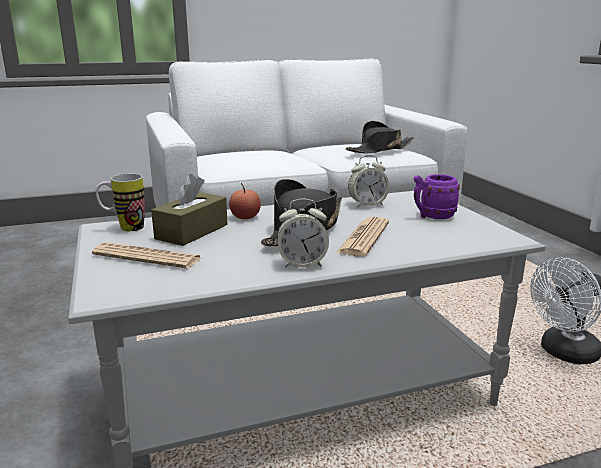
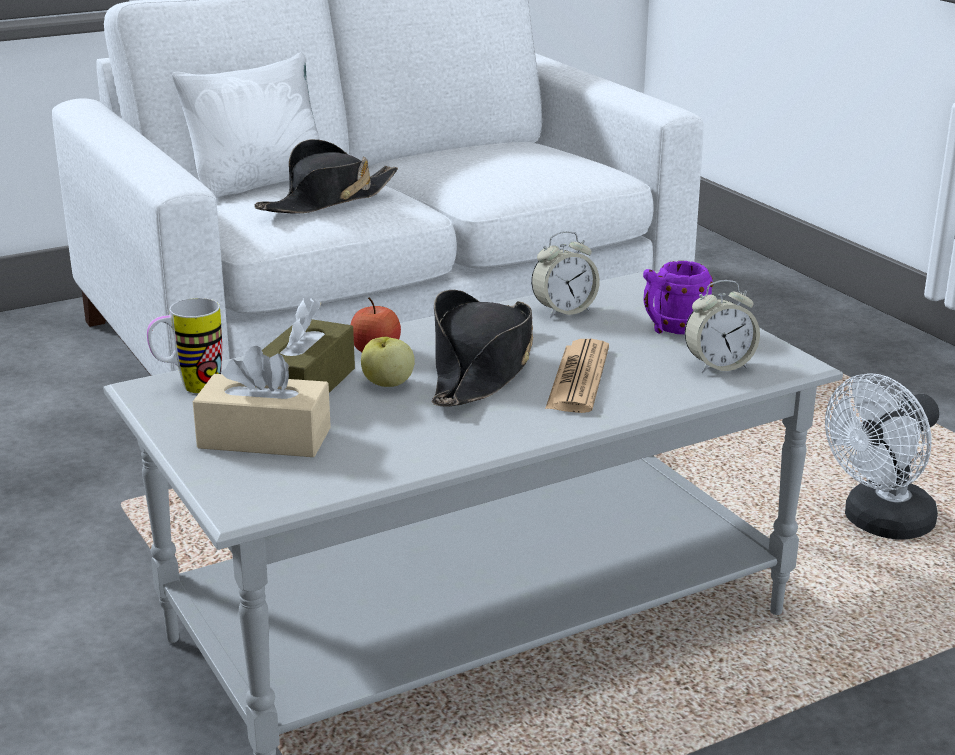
camera: 10 degrees left, 5 degrees up
(147, 257) = (264, 438): newspaper -> beige tissue box
(236, 152) = (260, 184): none -> white pillow
(242, 233) = (387, 384): none -> apple
(302, 264) = (503, 431): alarm clock -> alarm clock (719, 366)
(380, 150) = (544, 169): black hat -> black hat (328, 200)

